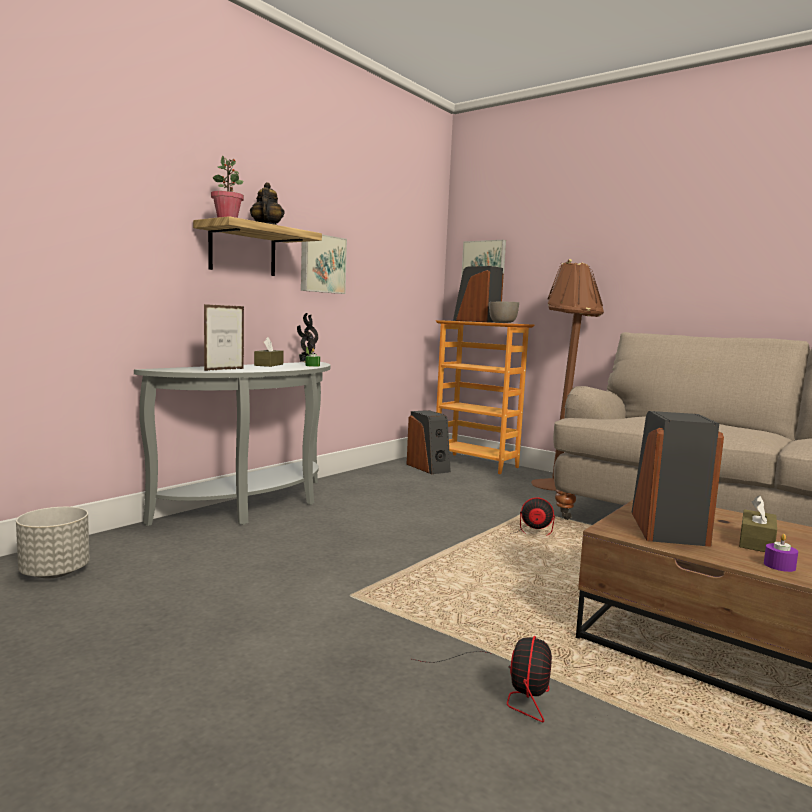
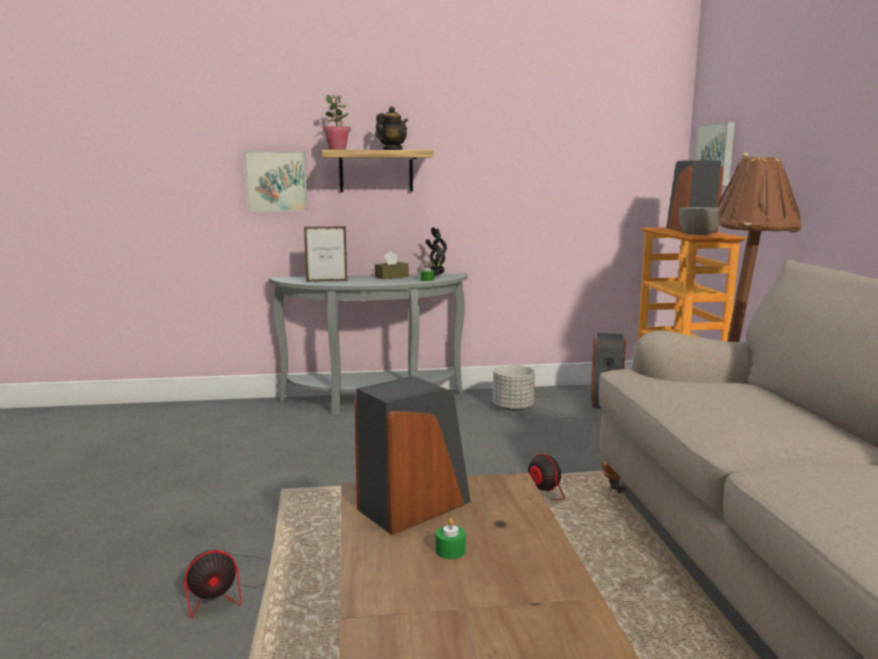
camera: 45 degrees right, 5 degrees up
(55, 572) = (183, 418): grey planter -> grey planter (513, 407)
(322, 264) = (475, 174): picture -> picture (276, 181)
(756, 542) = (450, 550): brown tissue box -> green candle
(779, 566) = (385, 573): purple candle -> none

